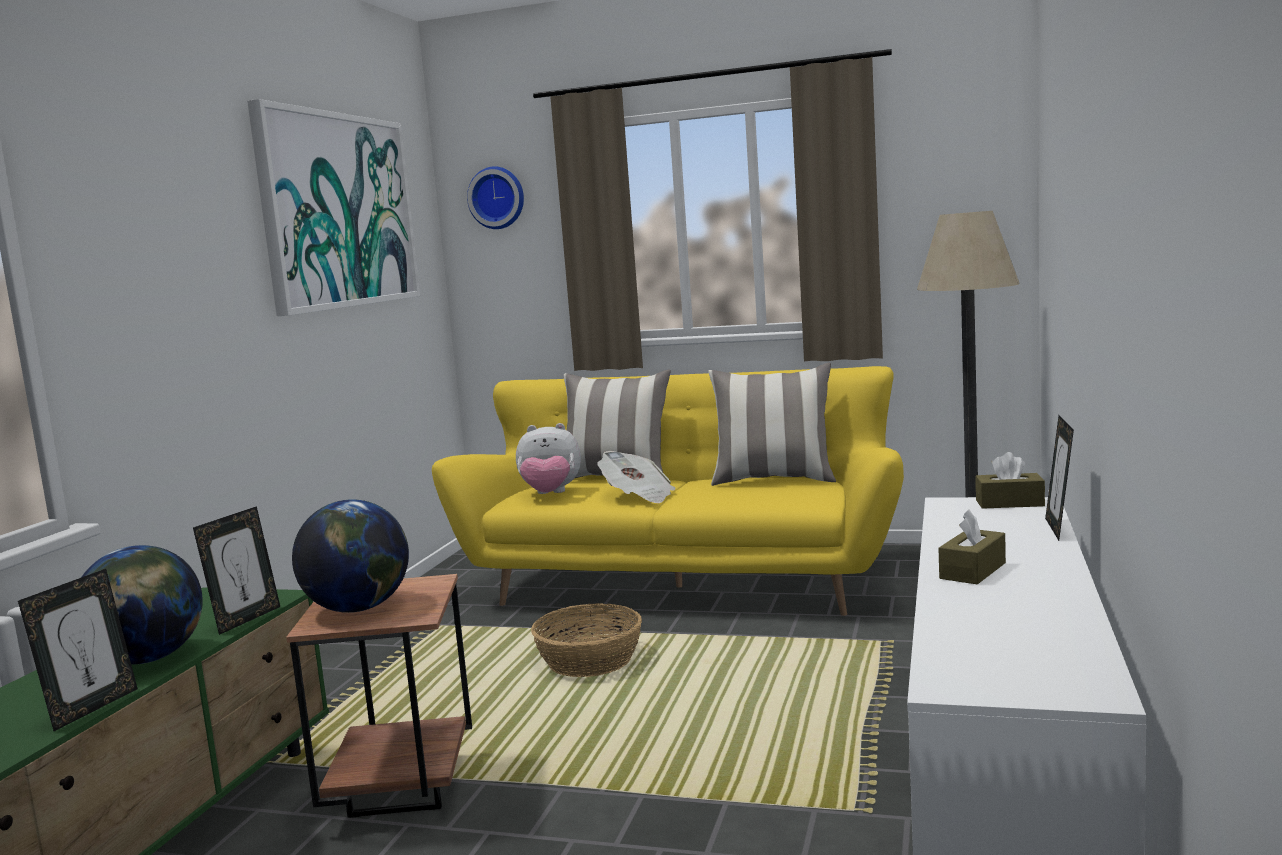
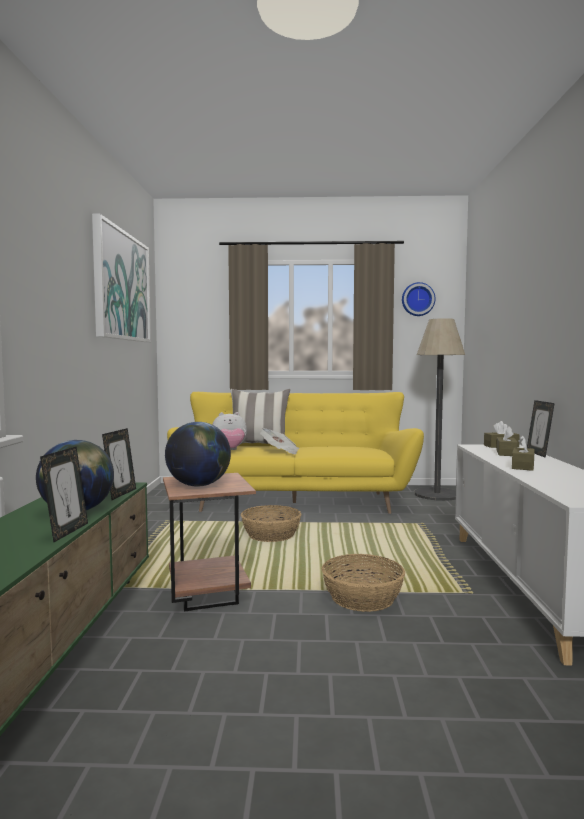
camera: 15 degrees left, 5 degrees down
(497, 198) = (191, 295): wall clock -> wall clock (417, 299)
(659, 809) = (363, 597): none -> basket
(774, 480) = (345, 446): pillow -> none
(991, 527) = (506, 453): none -> brown tissue box

